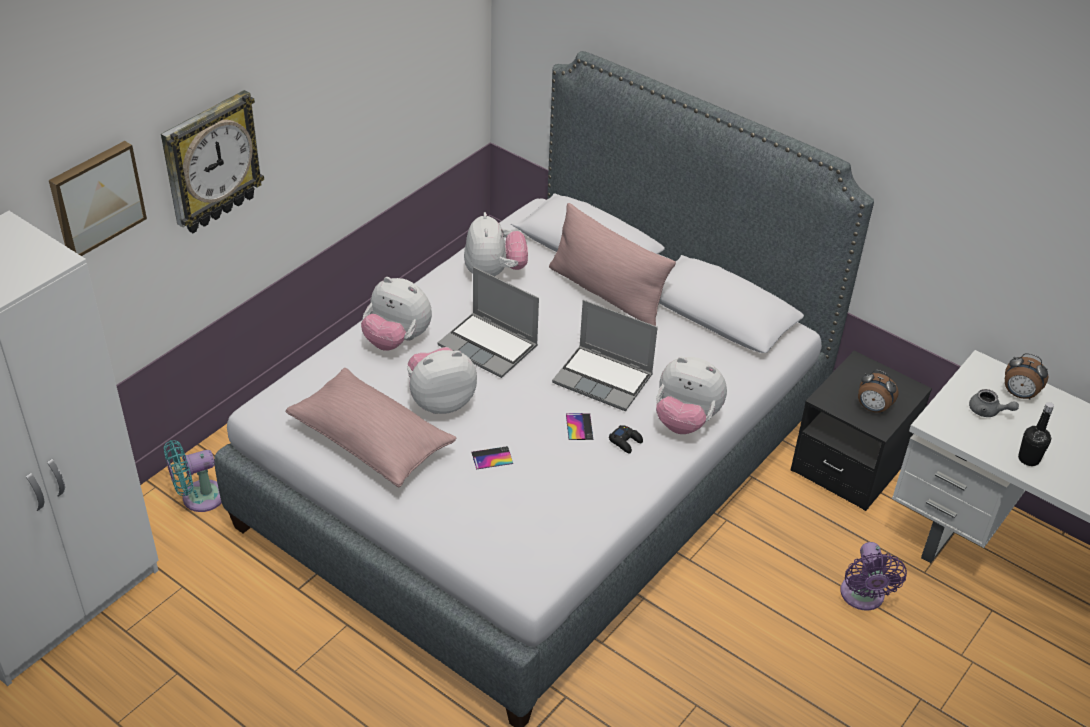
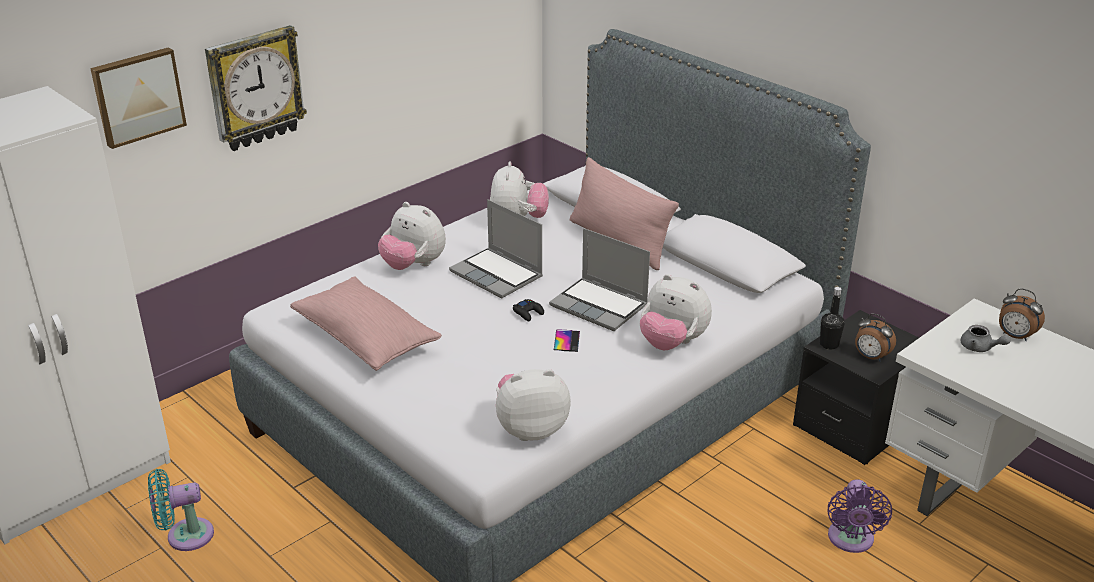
camera: 10 degrees right, 10 degrees down
(198, 497) = (225, 407): turquoise fan -> turquoise fan (185, 536)
(440, 401) = (439, 312): plush toy -> plush toy (531, 429)
(492, 458) = (476, 359): phone -> none
(625, 441) = (609, 355): black game controller -> black game controller (528, 313)
(1028, 459) = (1018, 389): black bottle -> black bottle (829, 344)

